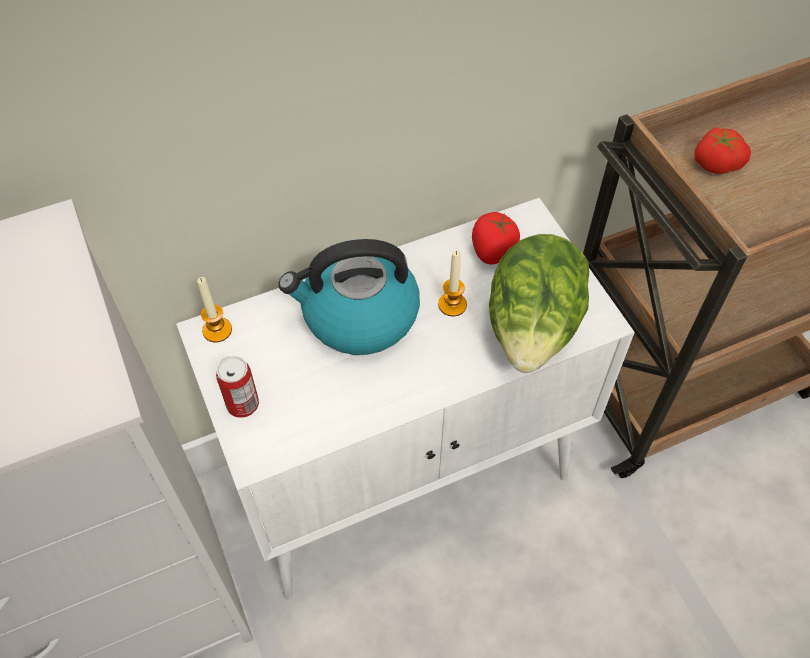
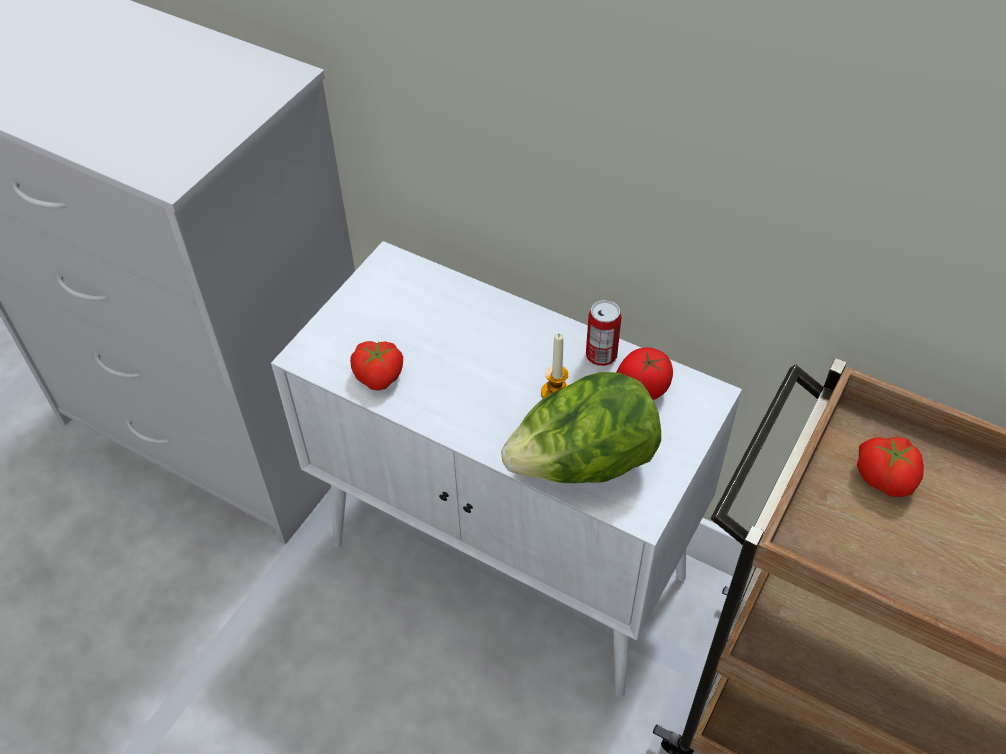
camera: 55 degrees right, 5 degrees down
(217, 330) = (396, 266): candle -> none
(243, 404) = (344, 321): can -> can (601, 355)
(328, 412) = (380, 375): none -> tomato
(358, 316) = (486, 339): kettle -> none

